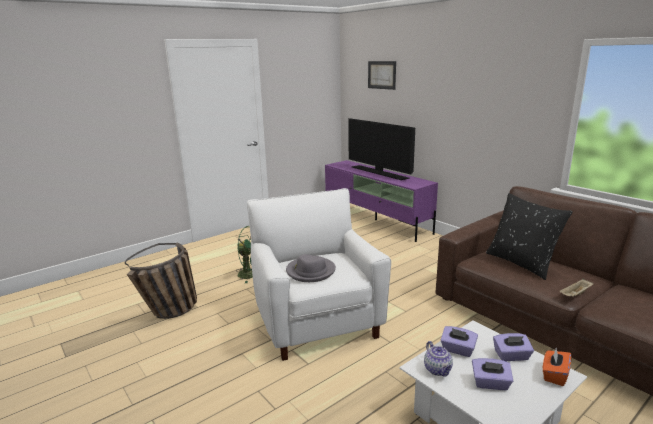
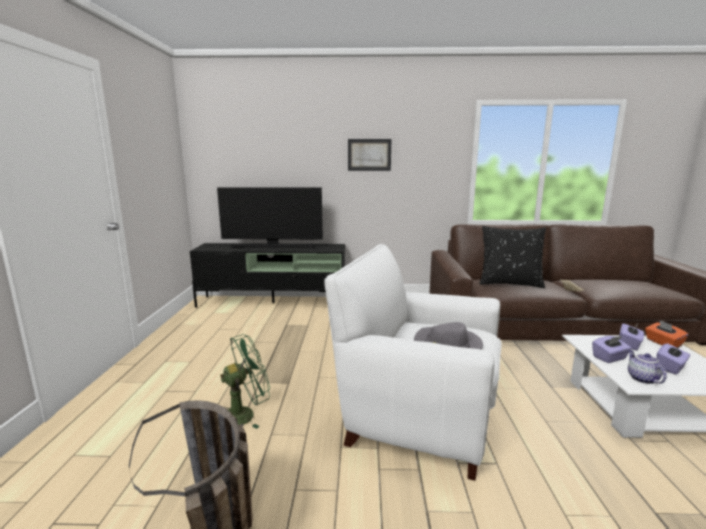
camera: 50 degrees left, 5 degrees down
(376, 220) = (274, 302): purple tv stand -> black tv stand
(382, 75) = (255, 134): picture -> picture (369, 154)
(438, 370) = (641, 378): teapot -> teapot turned 120 degrees counterclockwise

